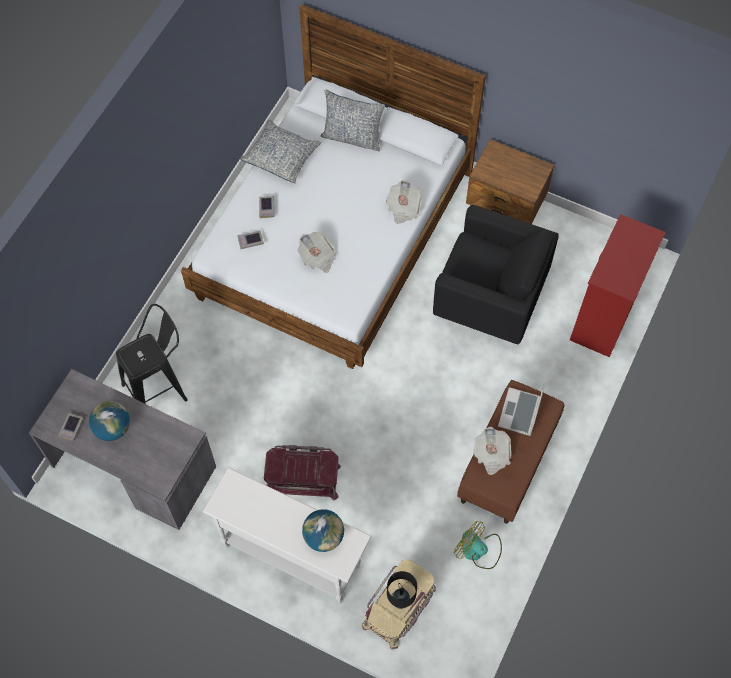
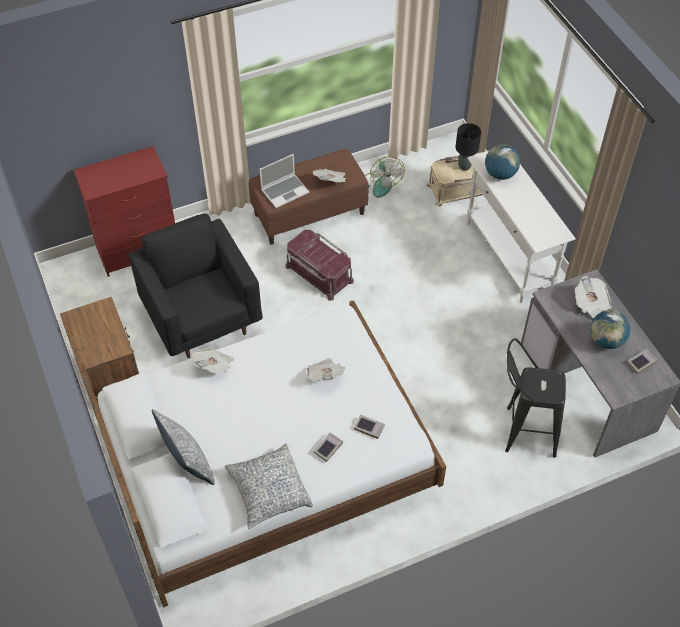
camera: 140 degrees left, 10 degrees down
(146, 455) = (591, 305): none -> newspaper
(303, 478) = (460, 295): red storage box -> red storage box (318, 274)

